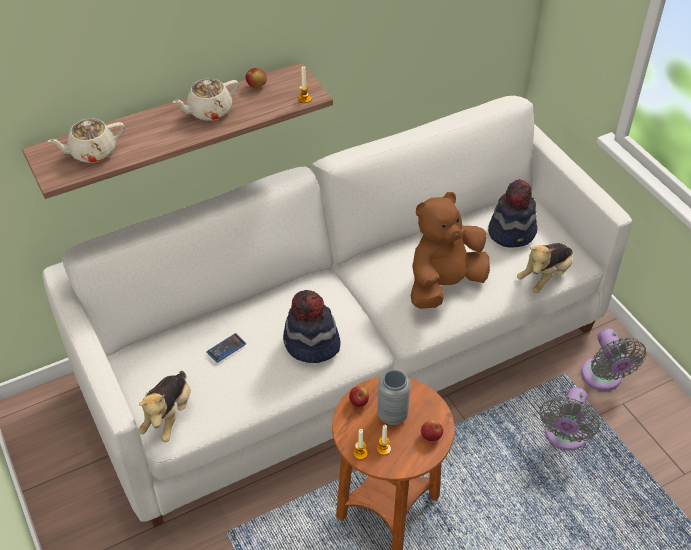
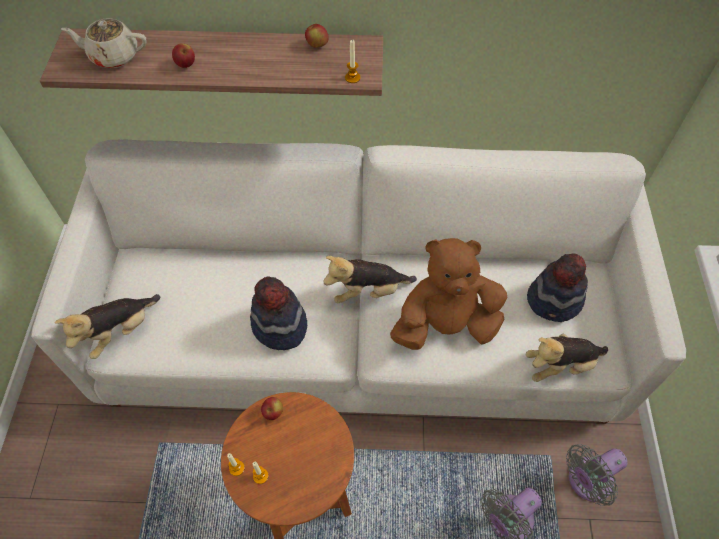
camera: 30 degrees right, 10 degrees up
(209, 111) = (250, 55): beige teapot -> none
(226, 348) = (207, 291): phone -> none
(364, 288) = (368, 291): none -> plush toy
(392, 415) = (294, 444): grey vase -> none
(431, 436) = (313, 489): apple -> apple (186, 65)
(603, 378) = (586, 481): grey fan -> grey fan turned 45 degrees clockwise

